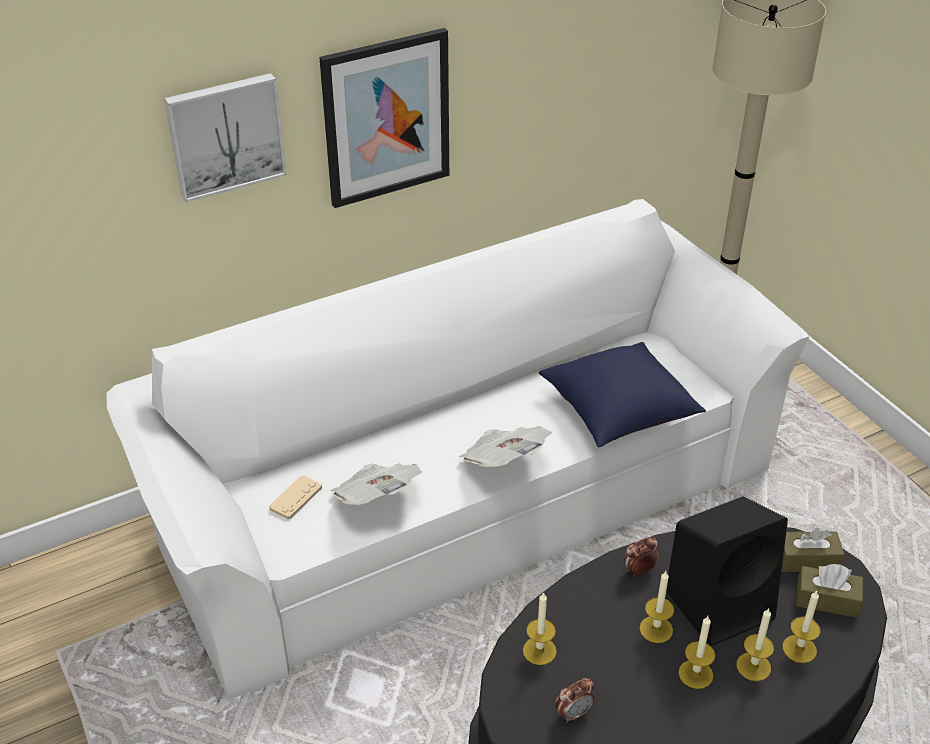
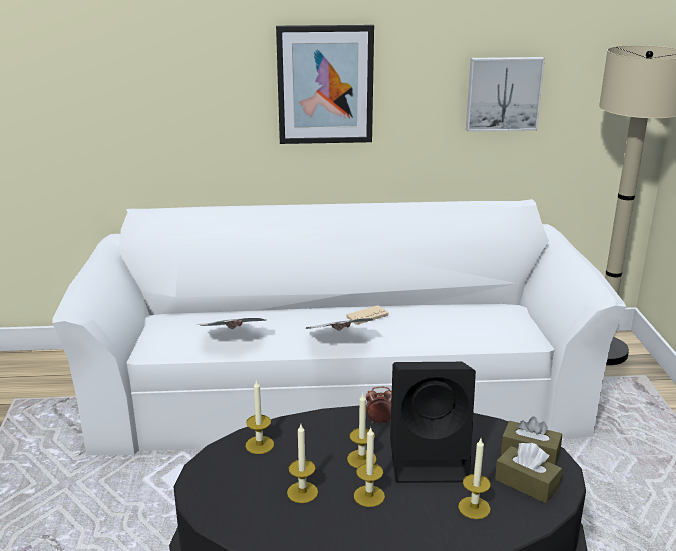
camera: 25 degrees right, 15 degrees down
(225, 135) = (204, 68): picture -> picture (503, 93)
(296, 498) = (182, 326): beige game controller -> beige game controller (367, 316)
(573, 713) = (249, 489): alarm clock -> none
(619, 412) = (451, 336): blue pillow -> none
(753, 666) = (423, 506): candle -> candle (302, 492)

